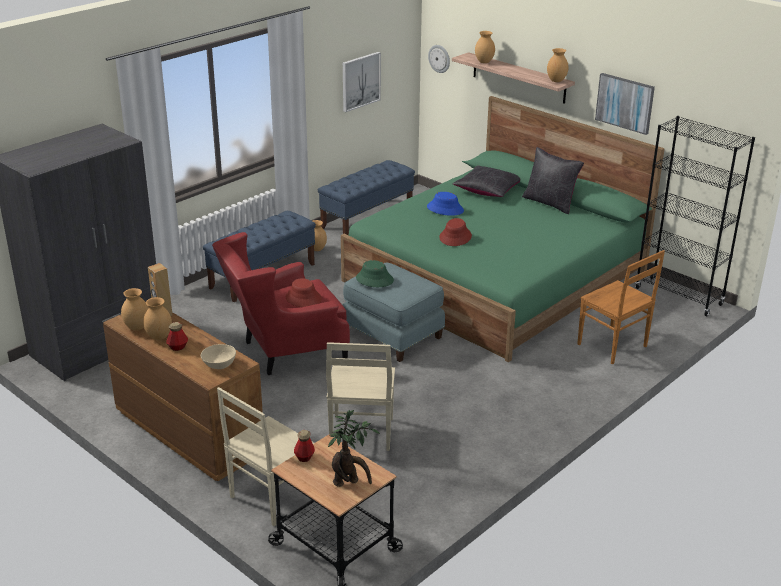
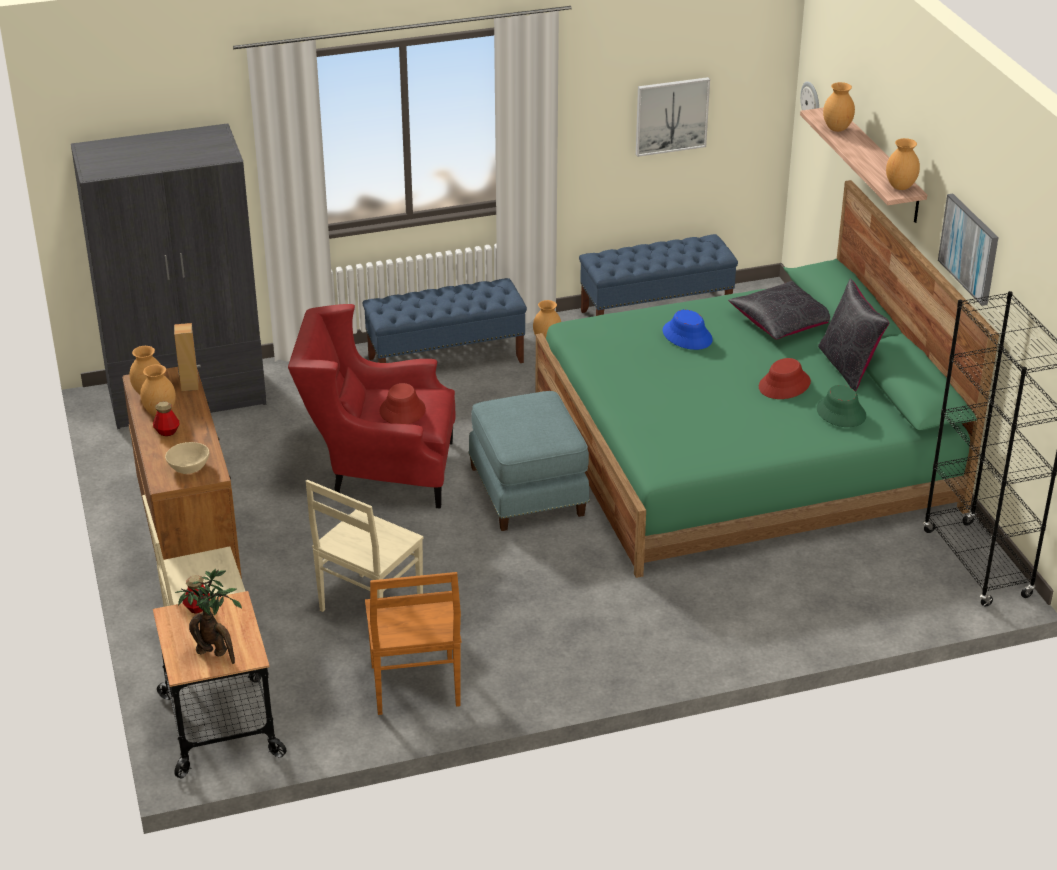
camera: 30 degrees right, 5 degrees up
(374, 279) = (507, 411): green hat -> green hat (840, 413)
(455, 237) = (658, 382): red hat -> red hat (784, 385)
(613, 346) = (799, 604): brown chair -> brown chair (415, 688)

